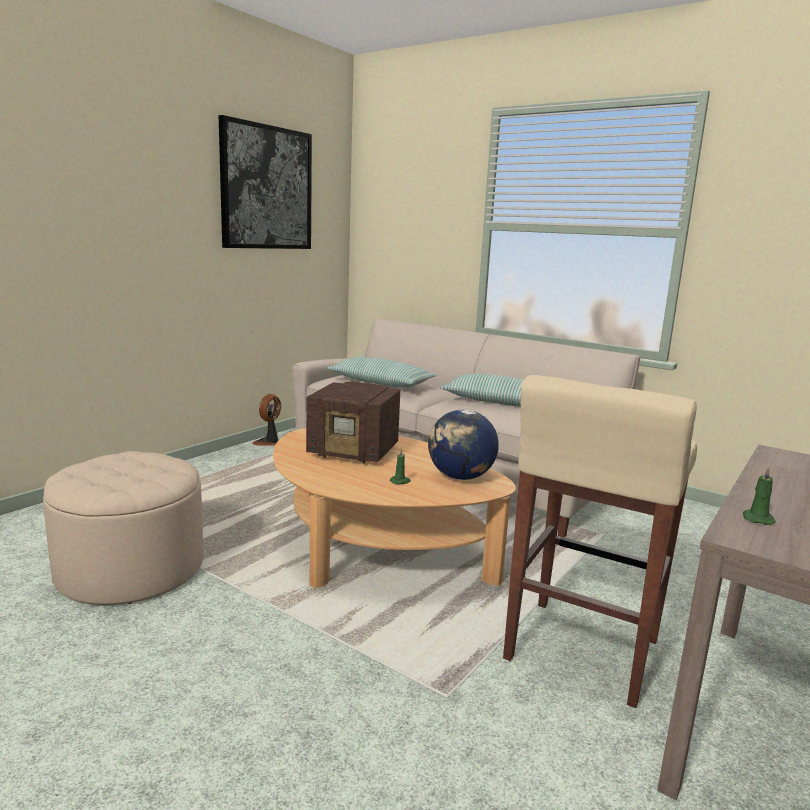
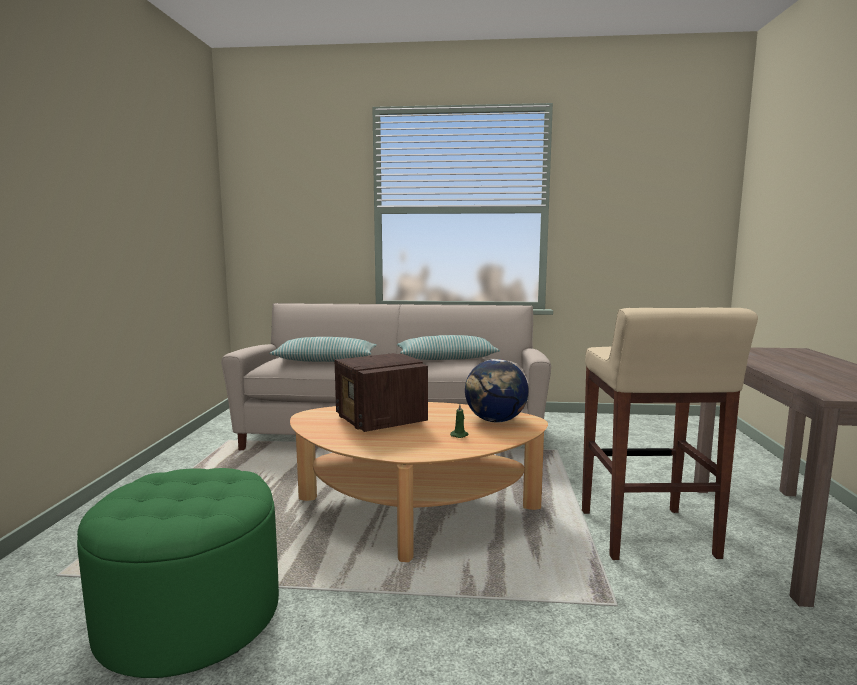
camera: 30 degrees left, 5 degrees down
(131, 569) = (190, 616): beige ottoman -> green ottoman
(267, 188) = (158, 173): picture -> none
(269, 442) = (189, 447): fan -> none
(355, 452) = (381, 422): radio -> radio turned 75 degrees clockwise
(757, 519) = (813, 383): green candle -> none

